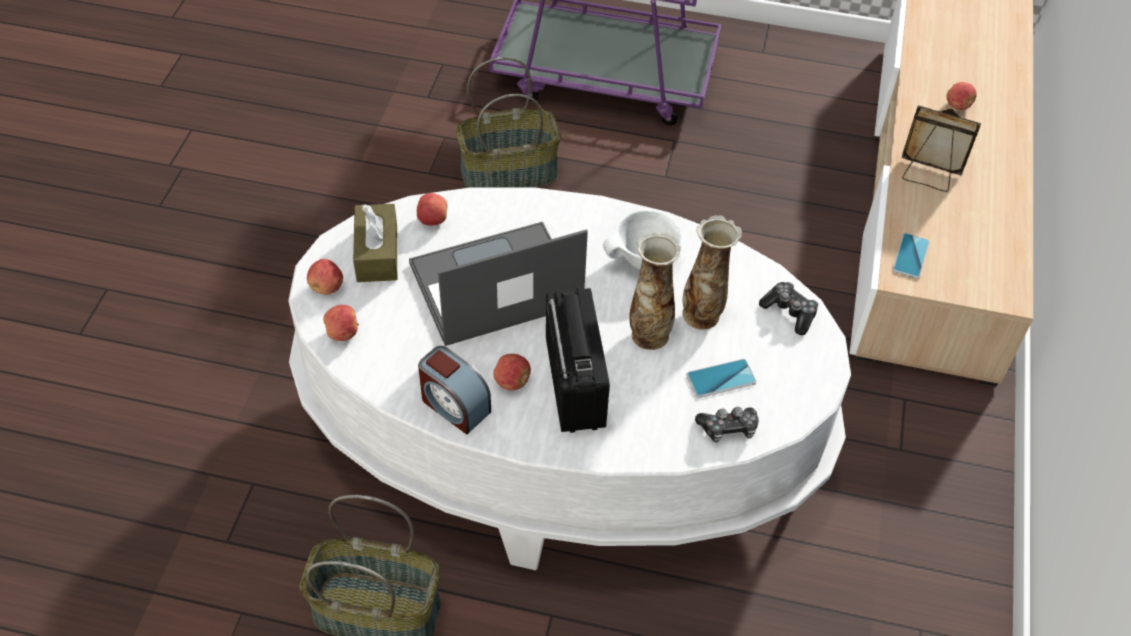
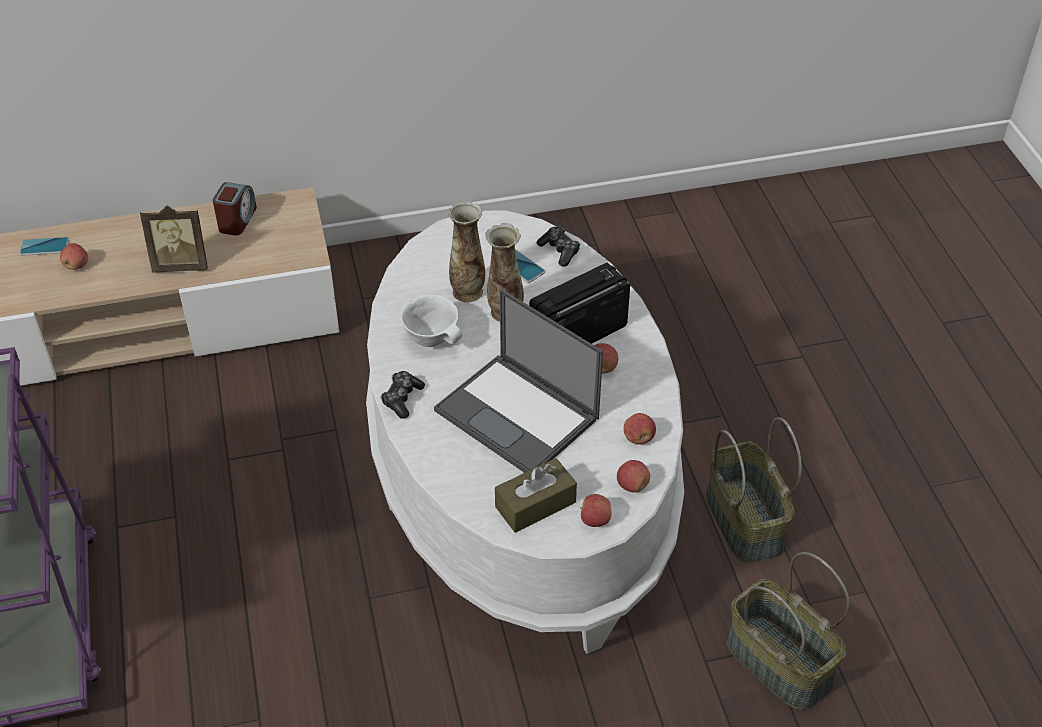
camera: 115 degrees left, 5 degrees down
(432, 220) = (472, 485): apple -> apple (638, 438)
(454, 405) = (646, 390): alarm clock -> alarm clock (237, 220)
(509, 172) = (225, 646): basket -> basket (777, 663)
(789, 312) = (434, 250): game controller -> game controller (402, 399)
(910, 256) = (284, 254): phone -> phone (44, 247)
(927, 176) = (181, 264): picture frame -> picture frame turned 90 degrees counterclockwise

